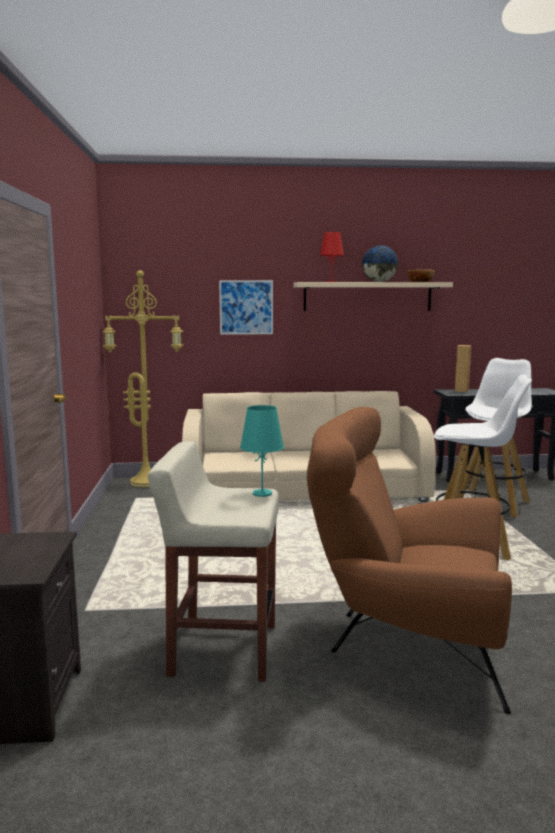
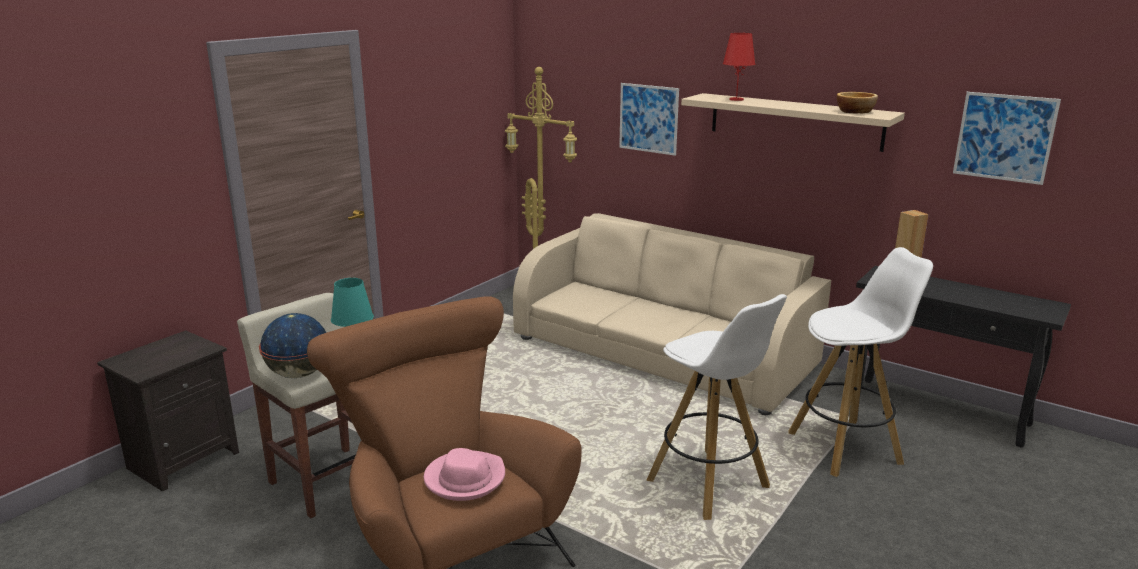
camera: 40 degrees right, 10 degrees up
(379, 282) = (798, 105): globe -> globe (298, 374)
(447, 556) = (465, 479): none -> pink hat
(500, 292) = (1004, 137): none -> picture

